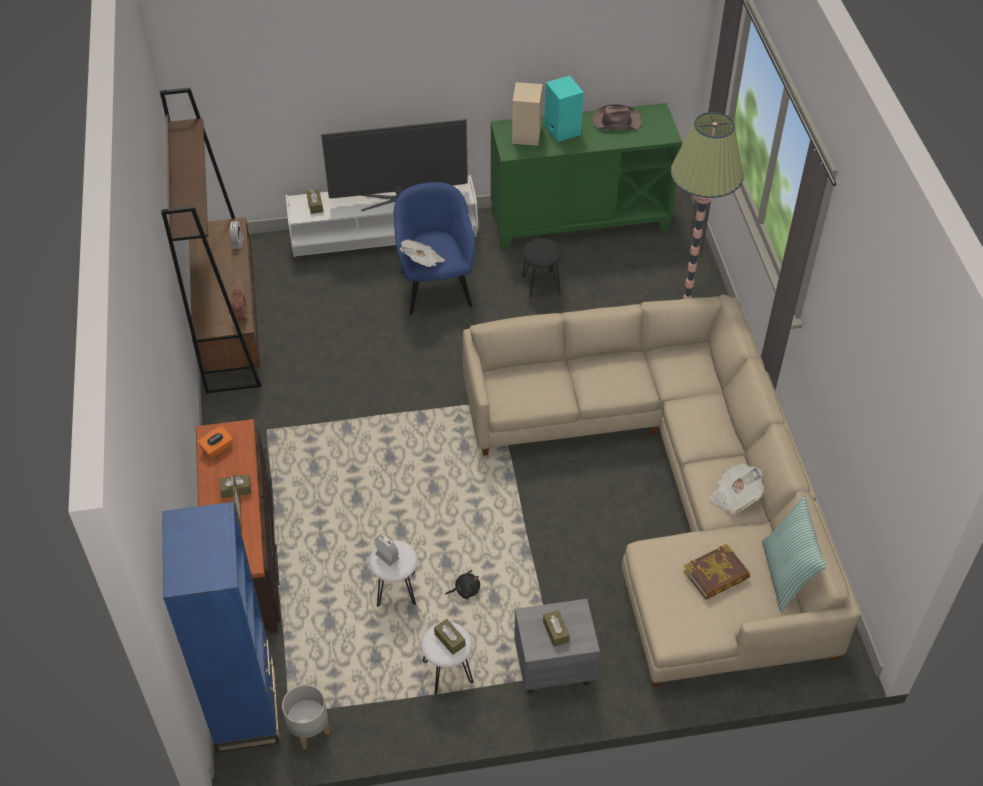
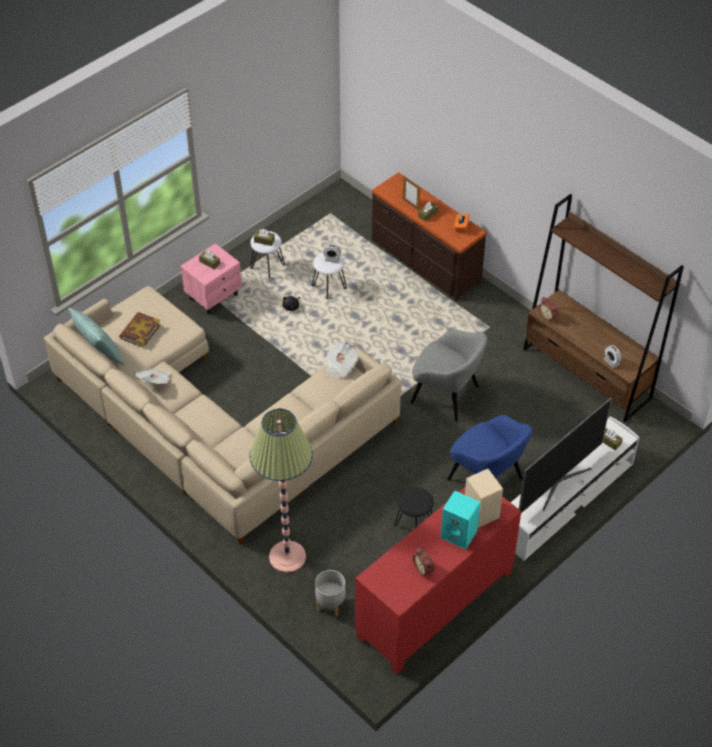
camera: 145 degrees right, 0 degrees up
(246, 707) = (353, 206): blue bookcase -> none
(309, 730) = (314, 213): grey planter -> grey planter (330, 605)
(391, 382) = (446, 395): none -> grey armchair
(422, 262) = (482, 428): newspaper -> newspaper (340, 366)
(553, 667) = (214, 296): grey nightstand -> pink nightstand
(579, 219) = (435, 605): green cabinet -> red cabinet
(615, 121) = (424, 568): brown hat -> alarm clock

